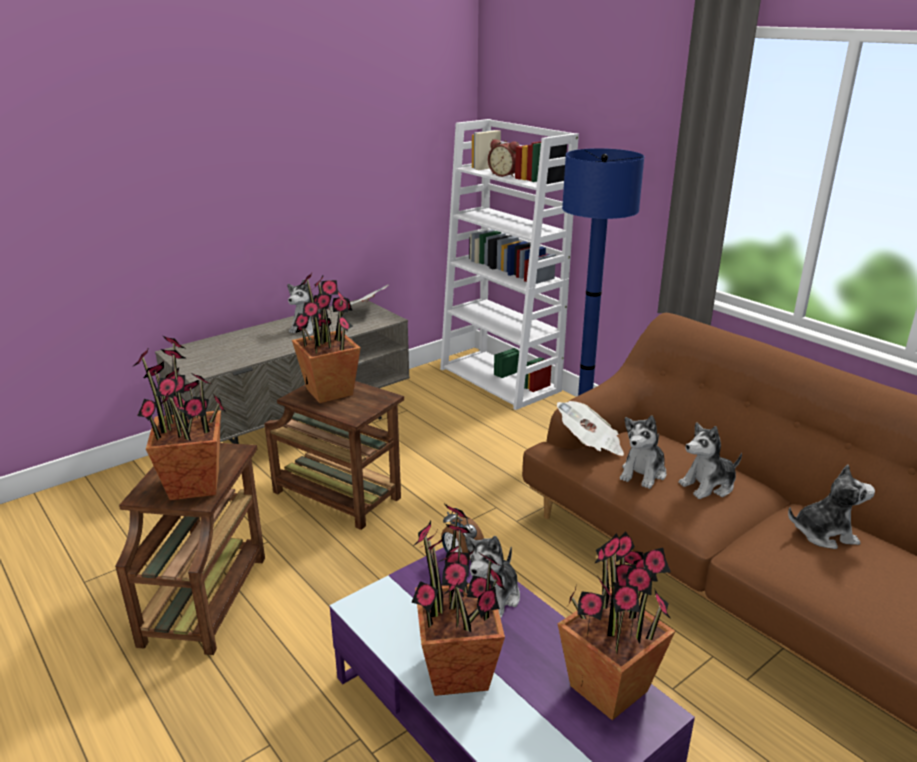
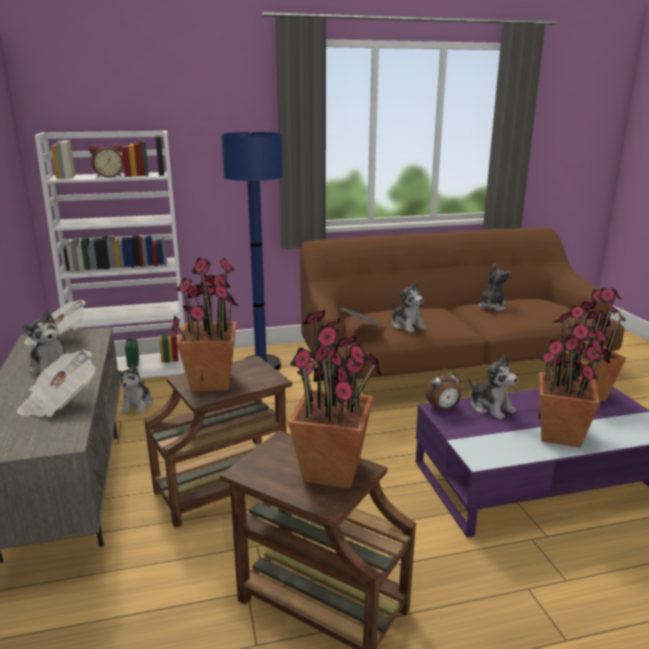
camera: 65 degrees left, 5 degrees down
(255, 350) = (59, 402): none -> newspaper
(708, 485) = (432, 315): plush toy -> plush toy (137, 405)

